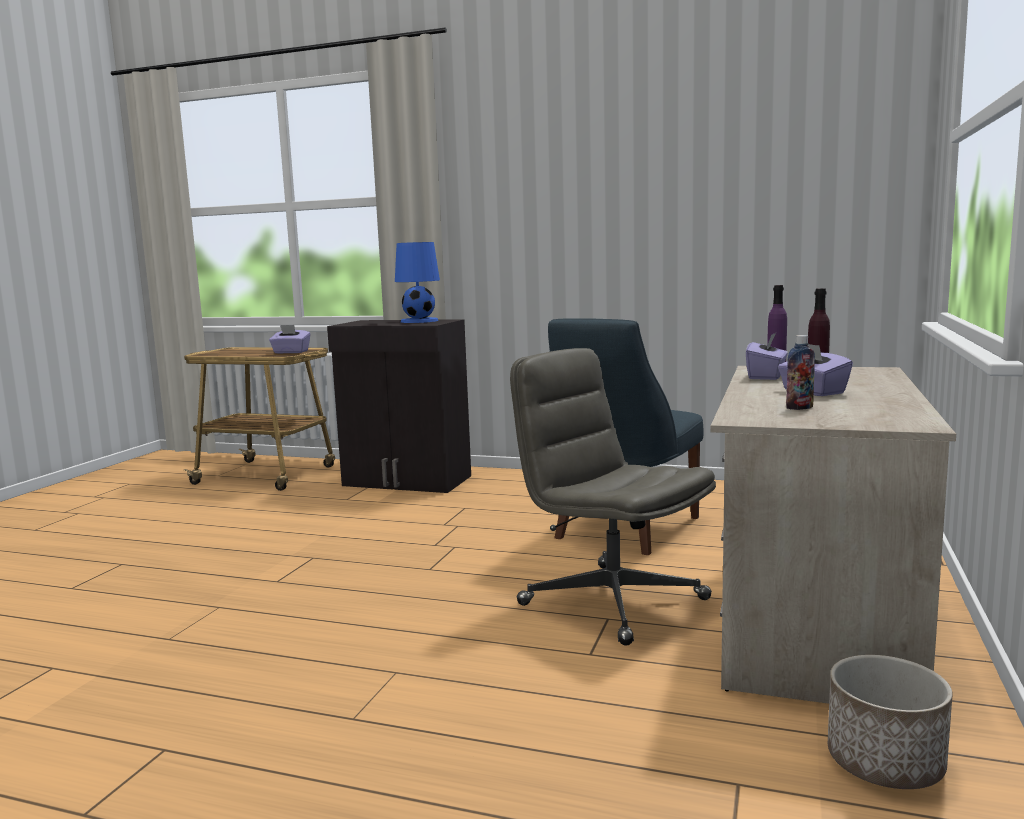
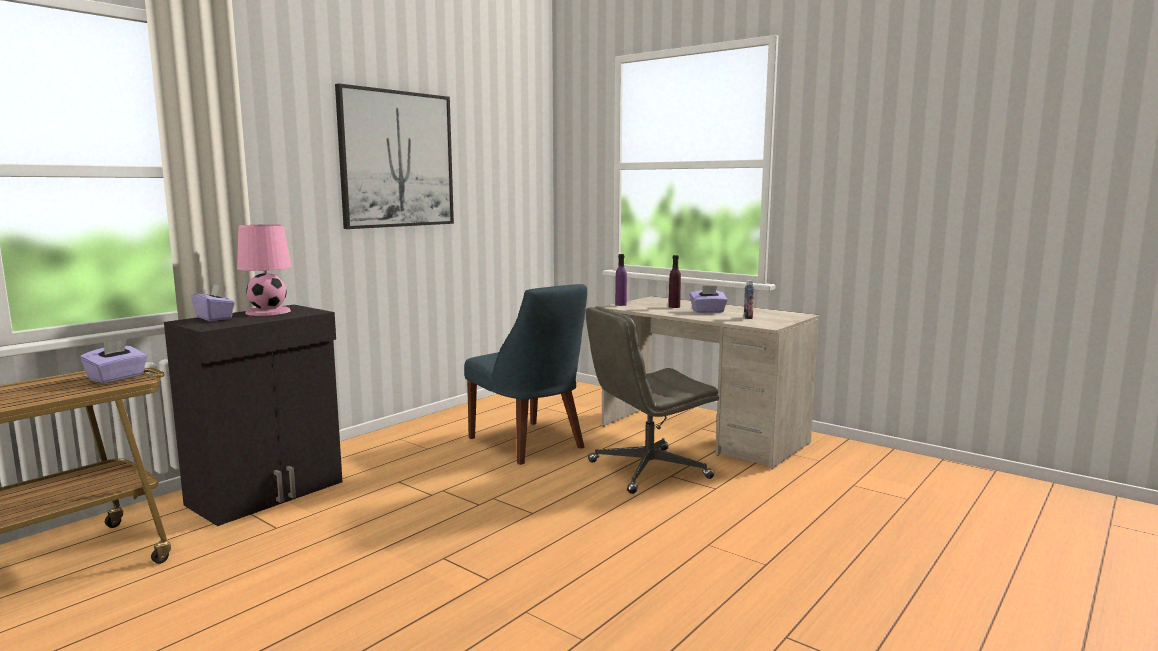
camera: 70 degrees left, 0 degrees up
(419, 321) = (267, 312): blue table lamp -> pink table lamp
(623, 168) = (397, 159): none -> picture
(766, 376) = (650, 309): purple tissue box -> purple tissue box (215, 318)
(885, 763) = (842, 458): planter -> none

